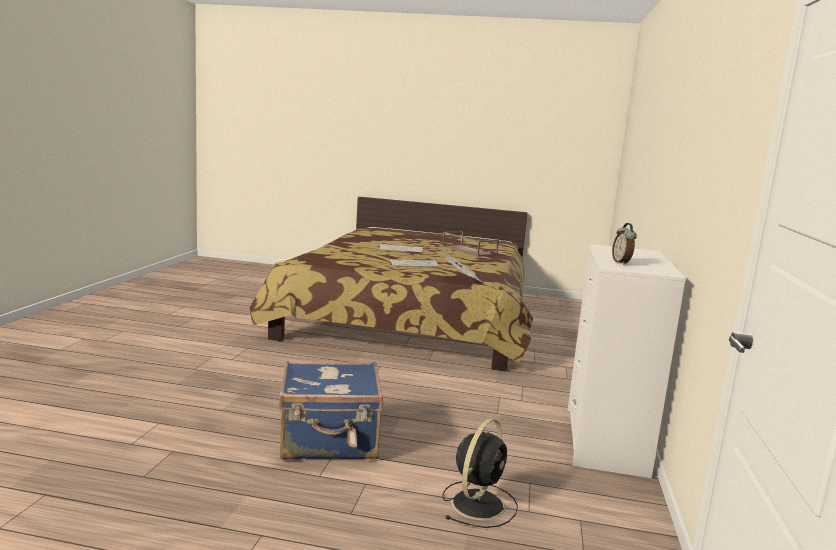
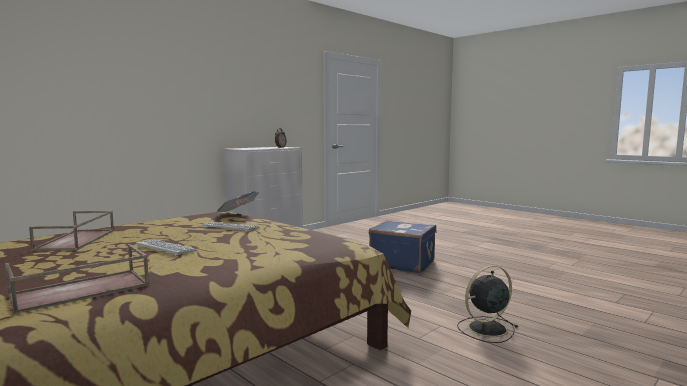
camera: 145 degrees left, 5 degrees down
(373, 236) = (79, 291): none -> brown tray
(479, 503) = (362, 242): black fan -> black fan (486, 329)

